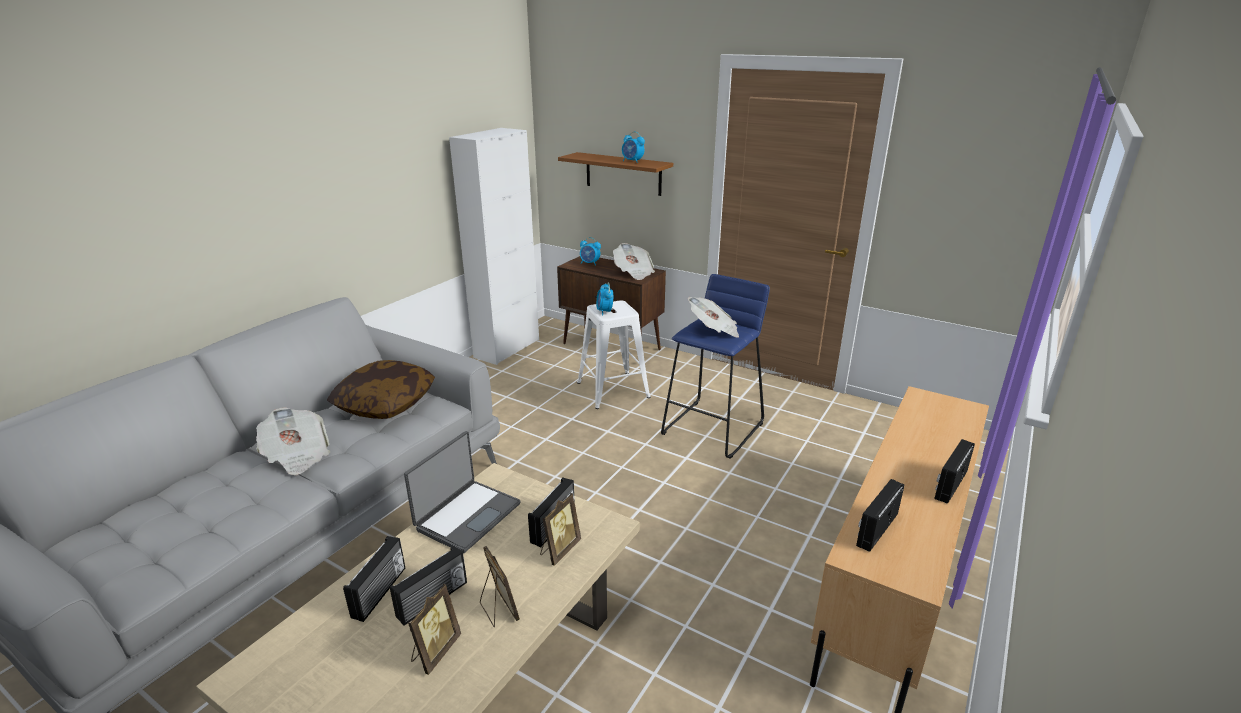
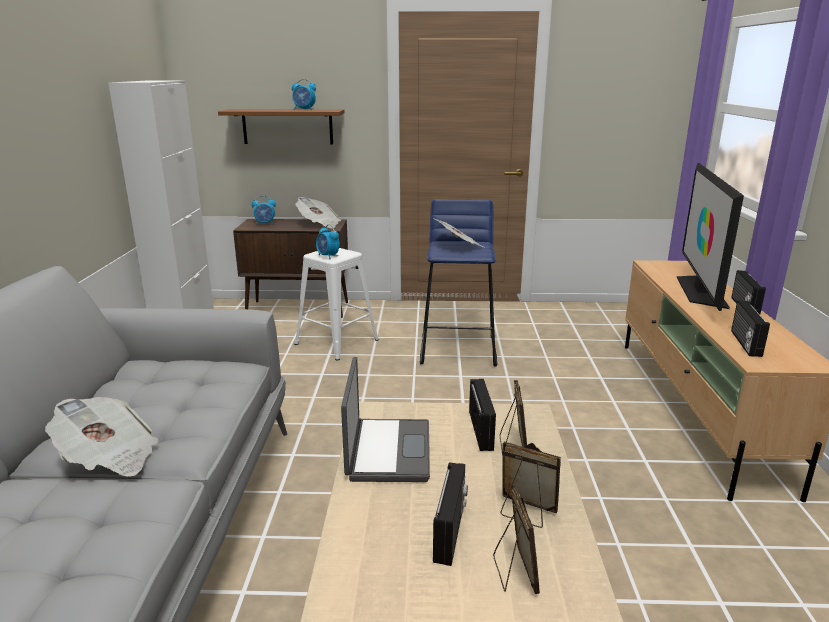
camera: 30 degrees left, 5 degrees down
(380, 592) = (384, 548): radio -> none
(385, 403) = (165, 381): pillow -> none
(929, 447) = (700, 290): none -> television

